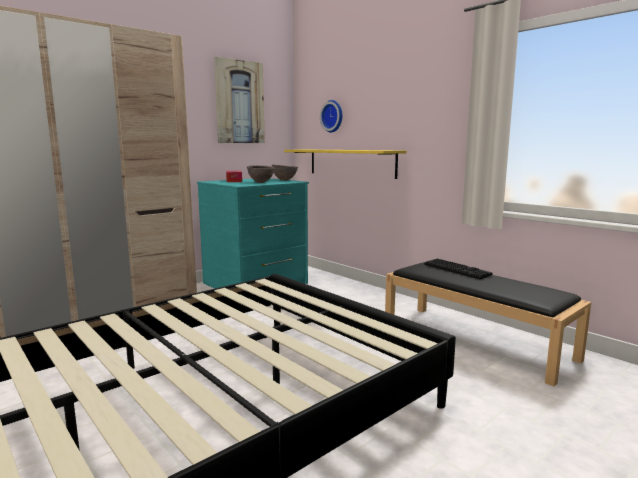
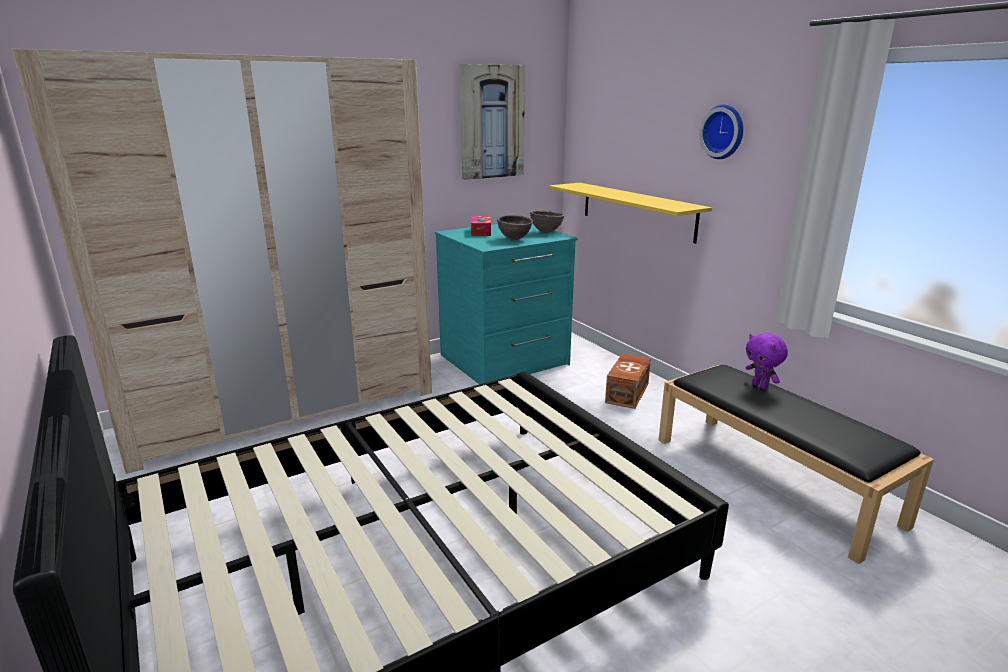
camera: 10 degrees right, 10 degrees up
(333, 116) = (617, 143): wall clock -> wall clock (724, 132)
(355, 297) = (628, 393): none -> brown storage box
(458, 270) = (760, 386): keyboard -> purple plush toy

